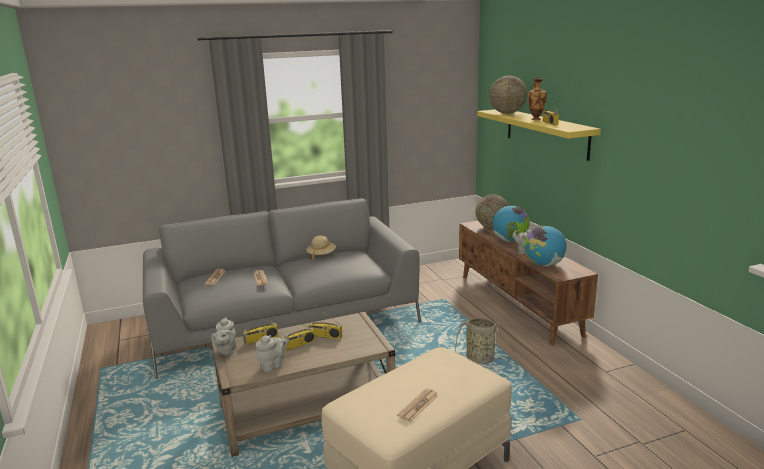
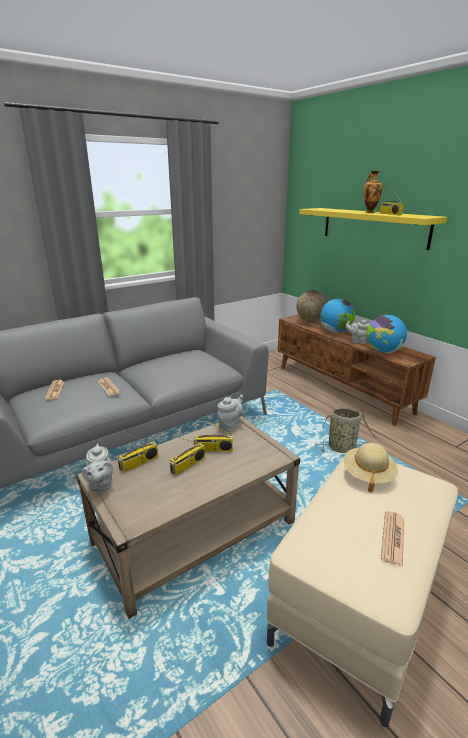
camera: 15 degrees left, 5 degrees up
(273, 365) = (170, 498): grey teapot -> grey teapot (230, 425)
(321, 255) = (164, 356): beige hat -> beige hat (368, 475)
(507, 113) = (332, 209): globe -> none

